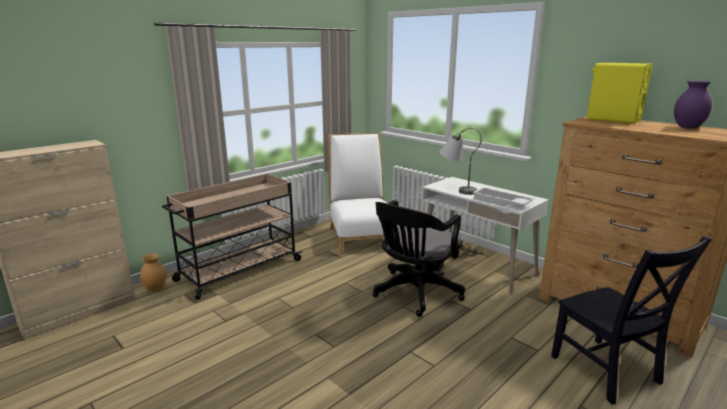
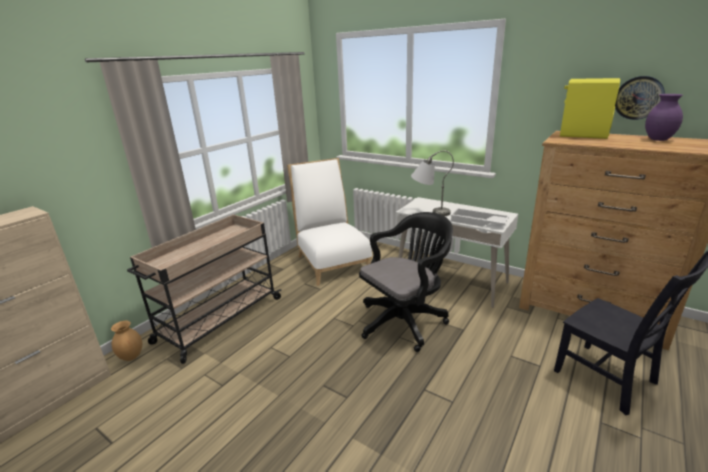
camera: 10 degrees left, 5 degrees up
(414, 294) = (405, 320): black office chair -> black office chair turned 150 degrees counterclockwise
(673, 84) = (638, 98): none -> wall clock

